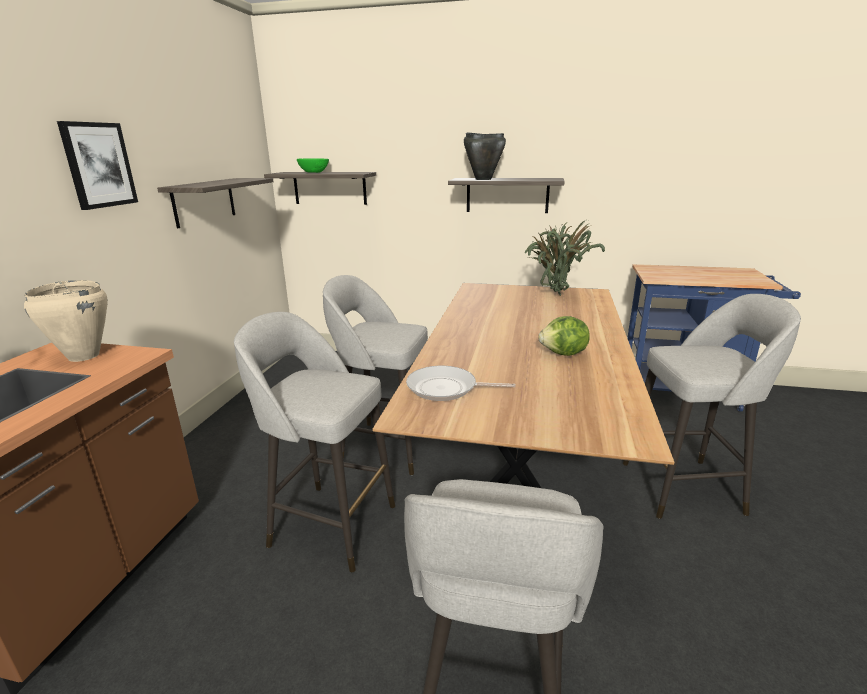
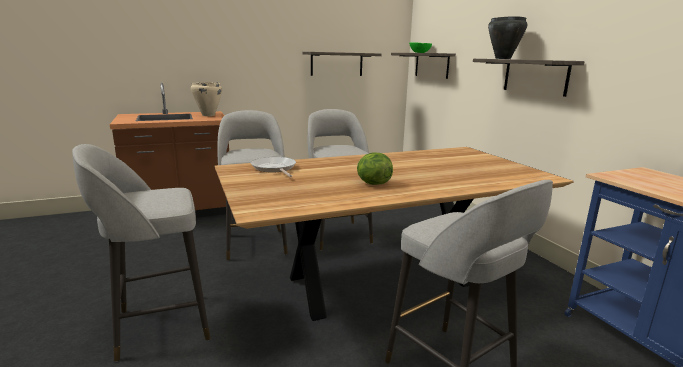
camera: 55 degrees right, 5 degrees down
(98, 165) = (268, 36): picture -> none
(555, 296) = (501, 168): potted plant -> none

